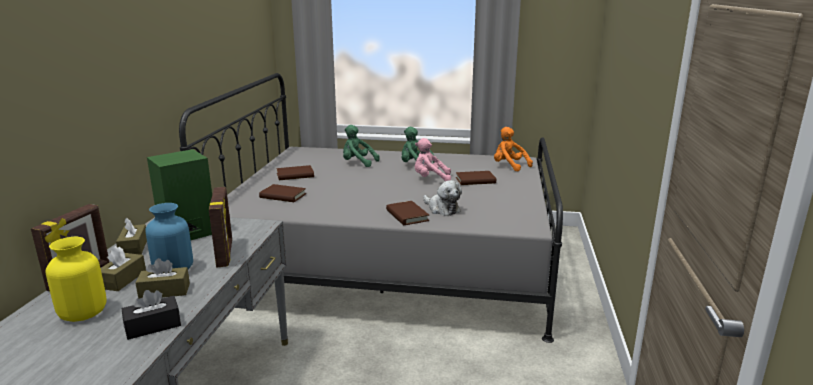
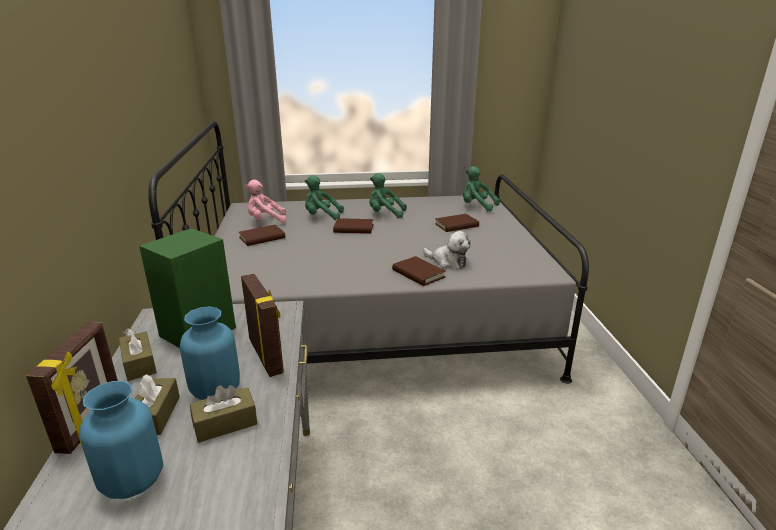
camera: 15 degrees left, 5 degrees up
(83, 313) = (132, 480): yellow vase -> blue vase
(153, 326) = (245, 481): black tissue box -> none
(283, 196) = (265, 265): brown book -> brown book (353, 228)
(430, 179) = (411, 228): pink plush toy -> pink plush toy (265, 221)
(509, 166) = (476, 206): orange plush toy -> green plush toy

